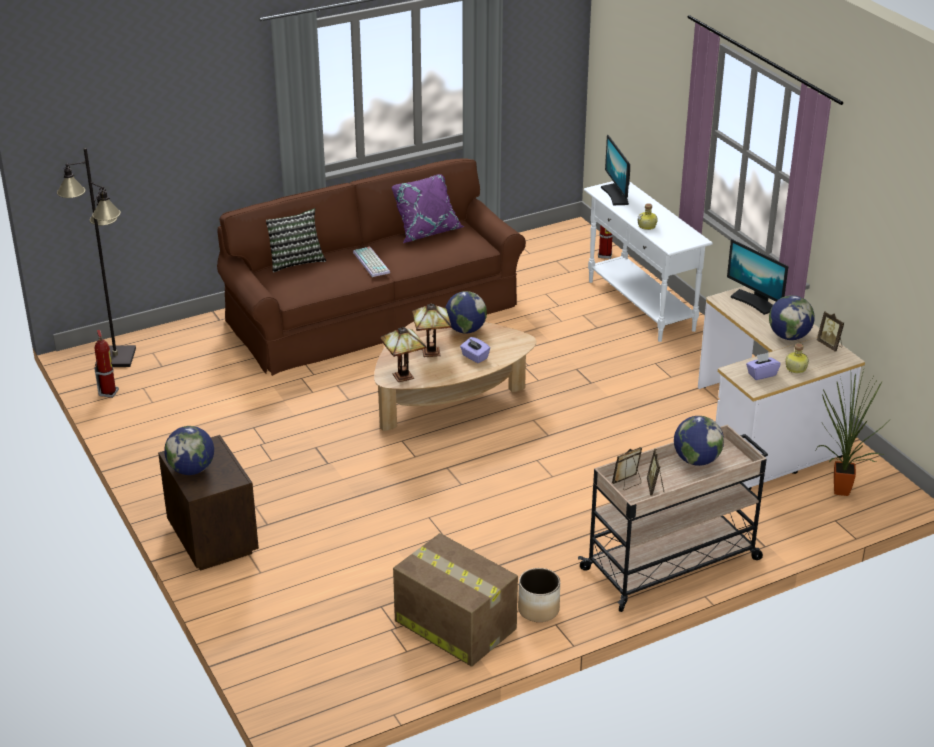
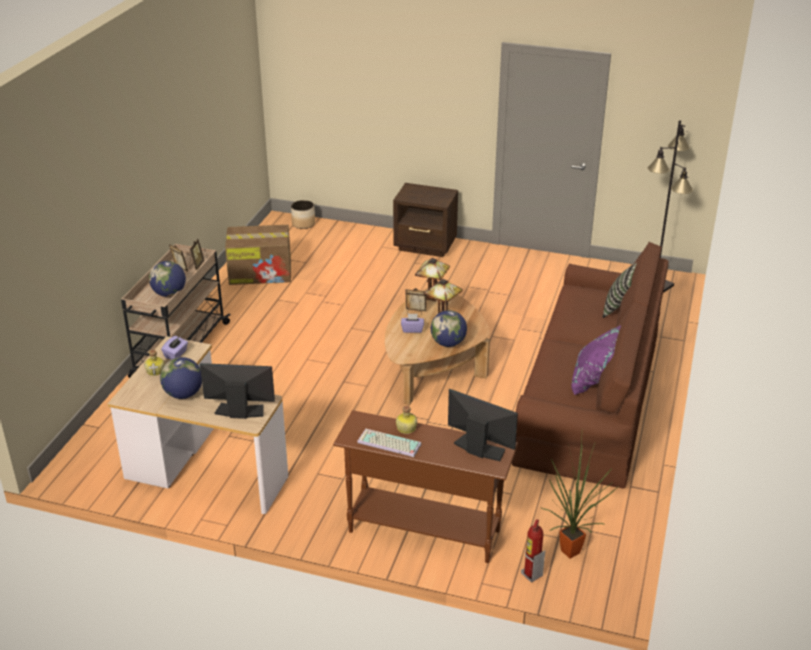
camera: 135 degrees right, 0 degrees up
(109, 392) = (613, 270): fire extinguisher -> none
(191, 470) = (428, 191): globe -> none
(372, 262) = (577, 336): keyboard -> keyboard (388, 444)
(538, 609) = (228, 296): planter -> planter (303, 224)
(640, 306) = (423, 531): white console table -> brown console table
(830, 345) = (145, 403): picture frame -> picture frame (415, 313)
(837, 490) = (111, 449): potted plant -> potted plant (573, 551)

